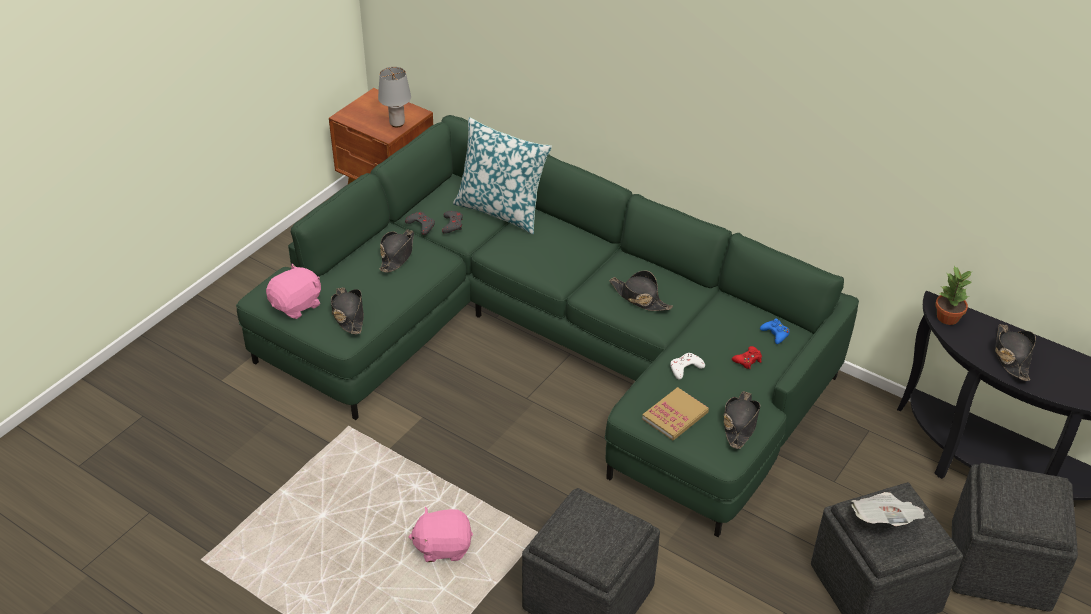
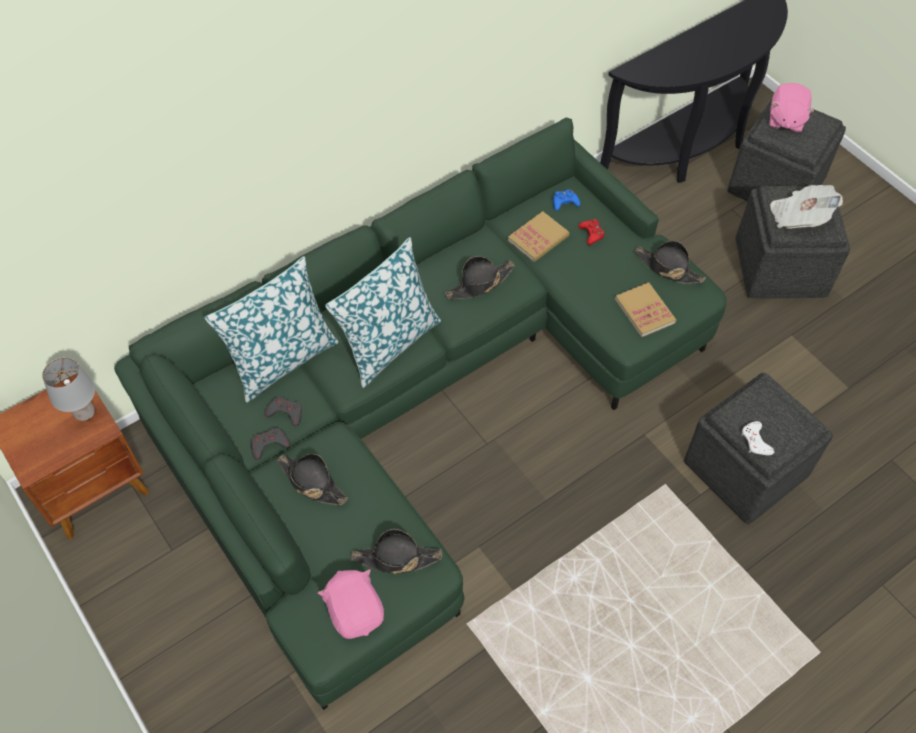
camera: 70 degrees left, 15 degrees up
(443, 546) = (658, 572): pink plush toy -> pink plush toy (785, 119)
(548, 262) = (389, 343): none -> pillow
(685, 368) = (585, 282): white game controller -> white game controller (755, 441)
(718, 325) = (538, 238): none -> book
(948, 318) = (648, 72): potted plant -> none
(1011, 356) = (705, 56): black hat -> none

